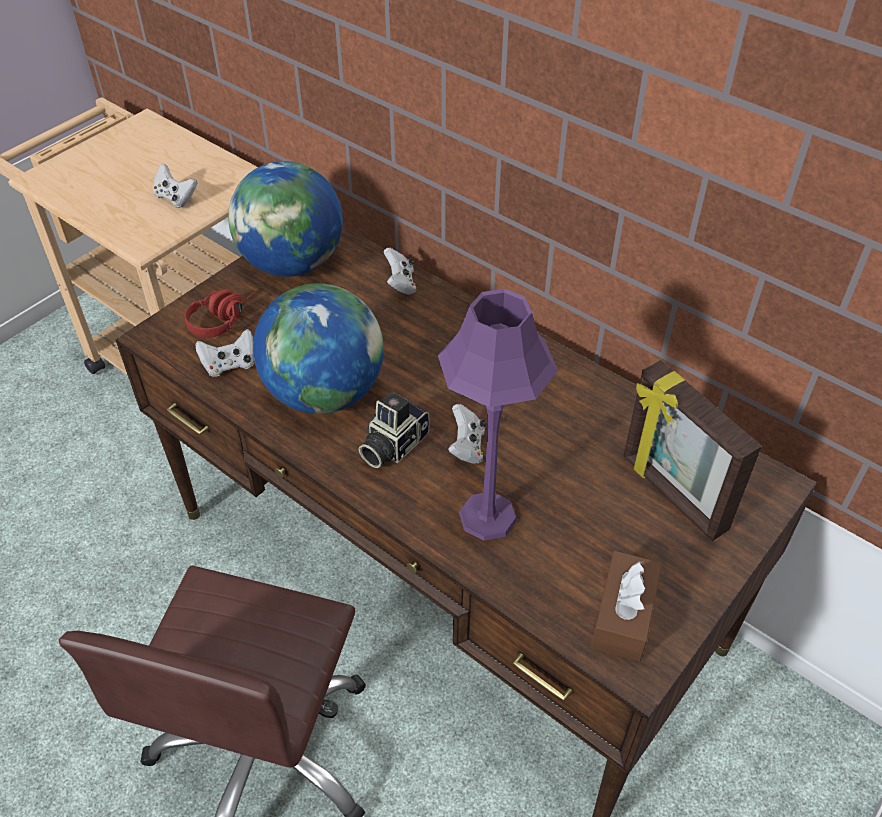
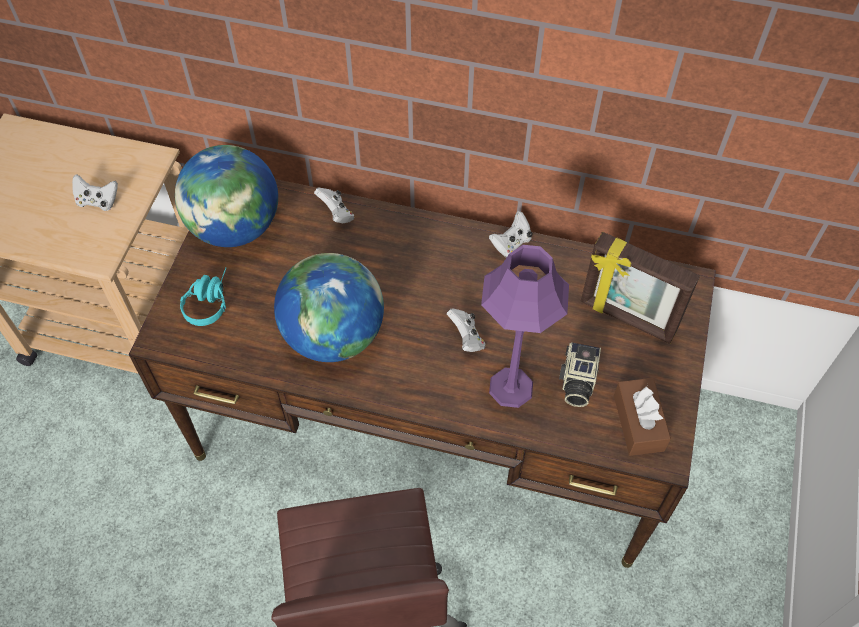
camera: 25 degrees left, 10 degrees up
(222, 318) = (208, 300): red headphones -> turquoise headphones
(230, 365) = (242, 340): white game controller -> white game controller (511, 243)
(392, 445) = (411, 359): camera -> camera (576, 381)

